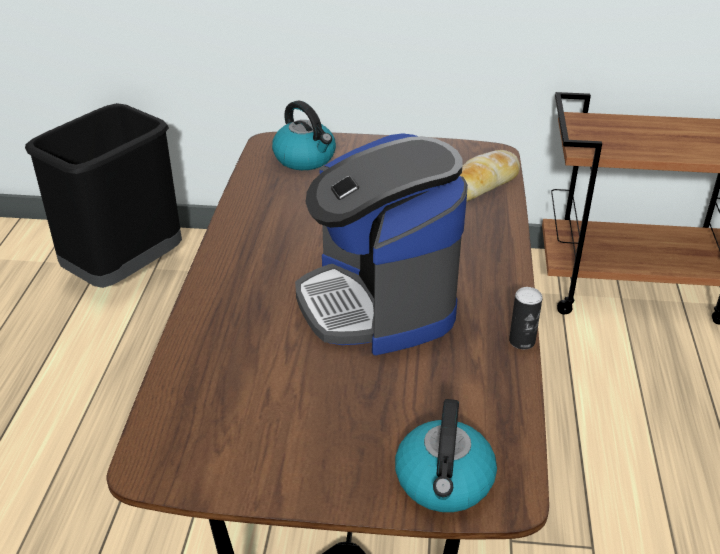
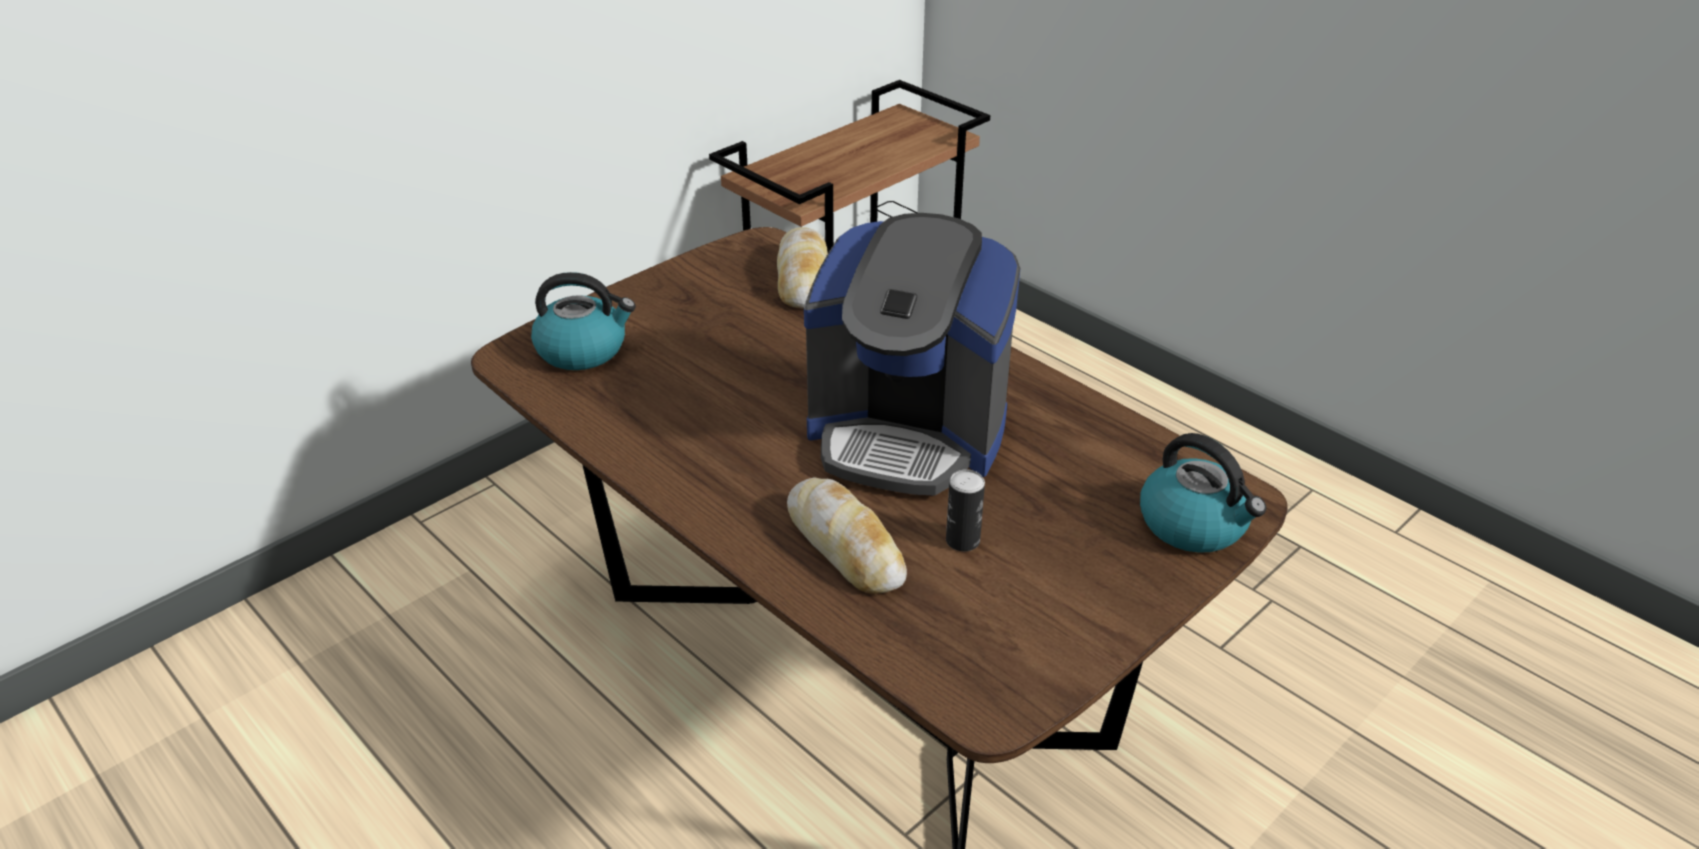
camera: 50 degrees left, 0 degrees up
(125, 270) = (256, 695): black trash can -> none
(241, 333) = (845, 546): none -> bread
(522, 341) = (1061, 385): can -> can (962, 540)

